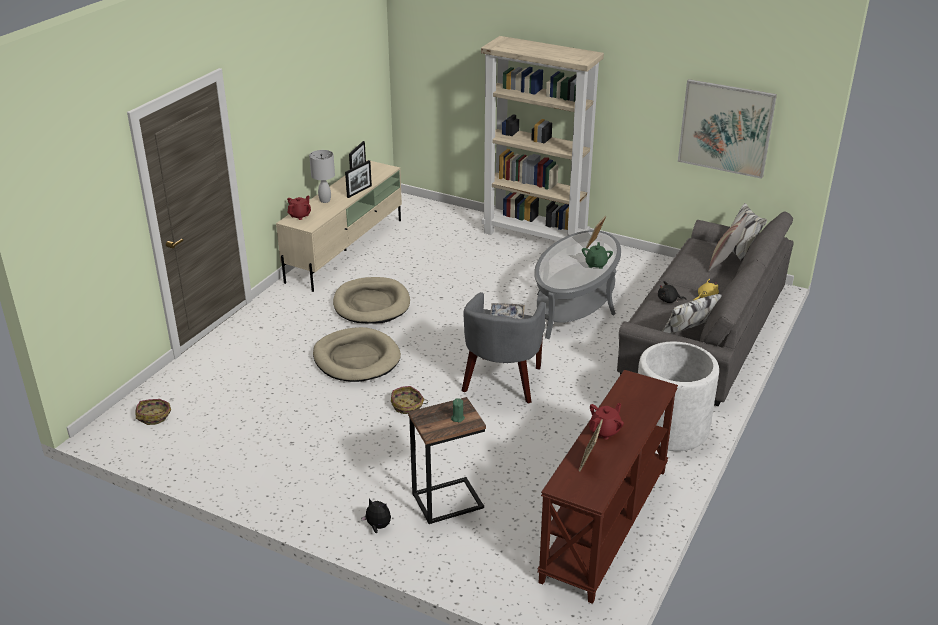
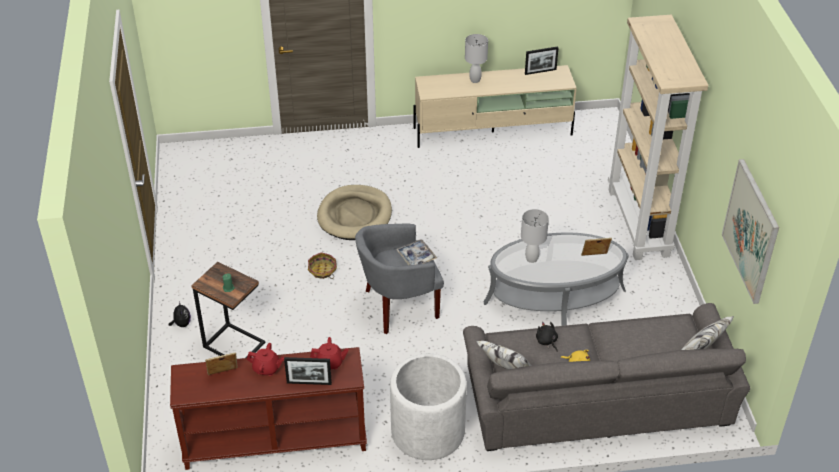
camera: 55 degrees right, 10 degrees up
(154, 416) = (207, 163): basket -> none
(300, 215) = (438, 81): red teapot -> red teapot (330, 363)
(359, 191) = (509, 88): picture frame -> picture frame (309, 383)
(371, 304) = (432, 185): beige dog bed -> none
(565, 270) = (531, 258): none -> white table lamp
(596, 264) = (561, 272): green teapot -> none
(724, 262) = (655, 352): pillow -> none

